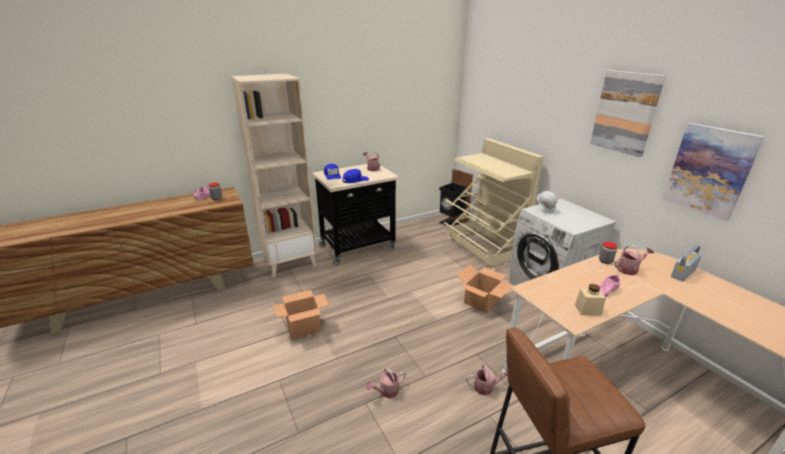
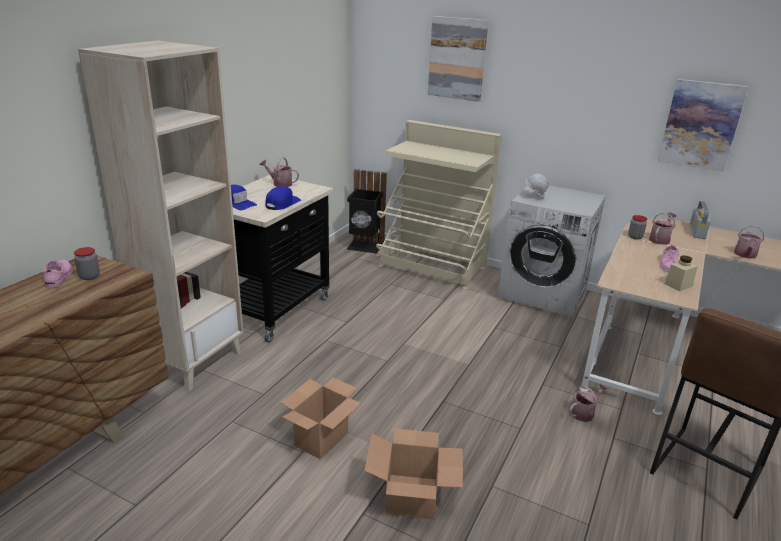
camera: 35 degrees left, 0 degrees up
(386, 391) = (500, 463): watering can -> watering can (745, 255)
(481, 301) = (490, 327): cardboard box -> cardboard box (410, 496)
(625, 112) = (605, 72): picture -> picture (457, 58)

